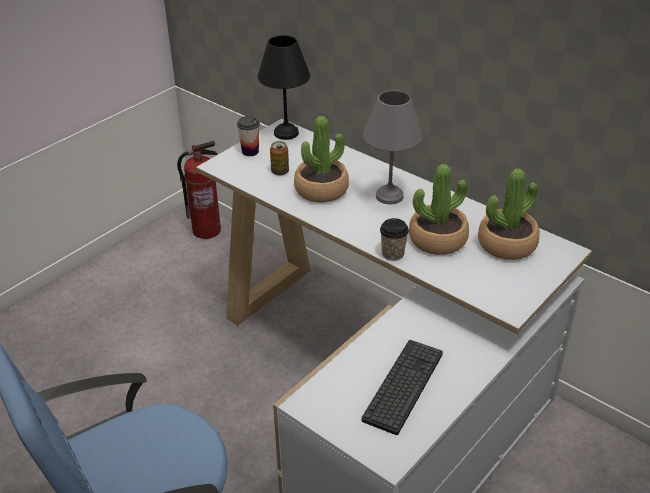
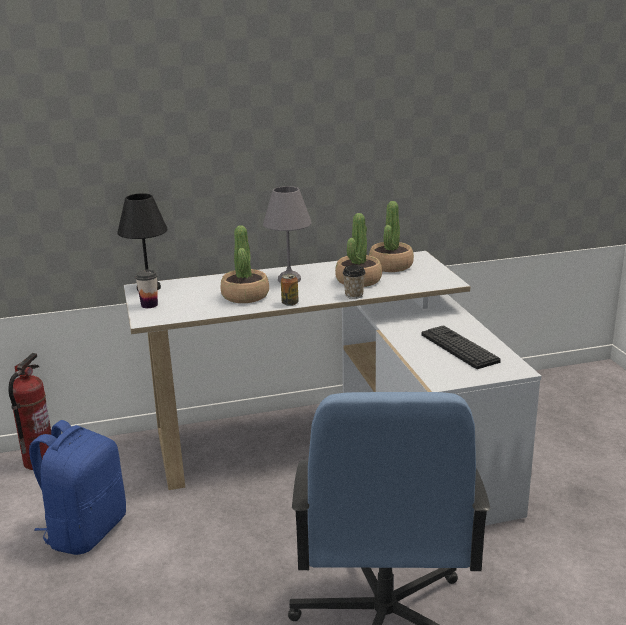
camera: 55 degrees left, 15 degrees down
(143, 306) = (85, 531): none -> blue backpack
(280, 172) = (197, 302): can -> can (290, 303)

